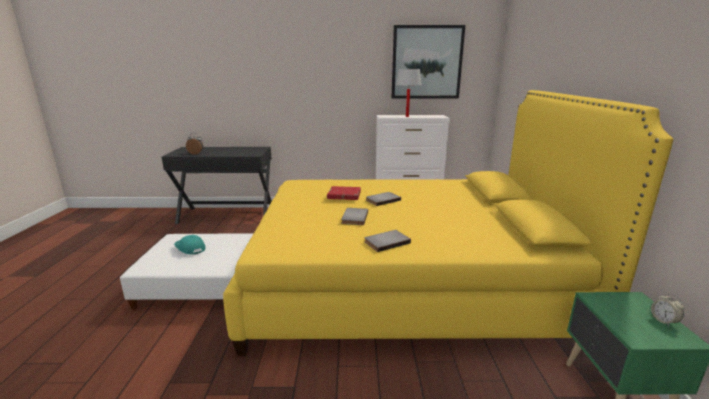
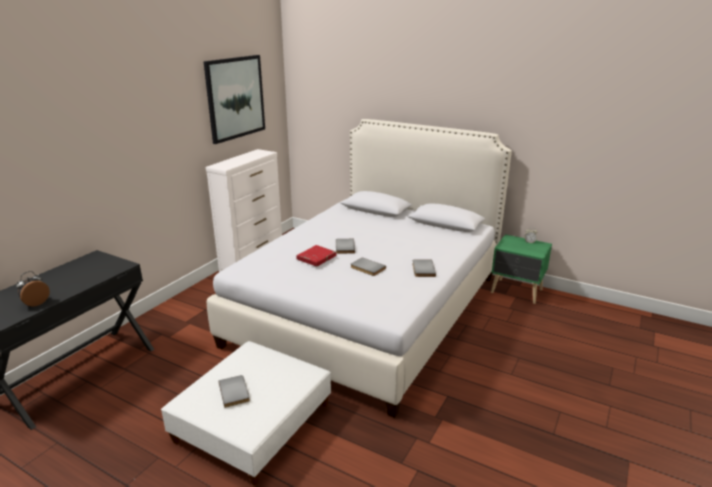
camera: 60 degrees left, 5 degrees up
(190, 248) = (235, 392): turquoise cap -> grey book
(405, 283) = (369, 309): yellow bed -> white bed
(407, 116) = (243, 161): white table lamp -> none

